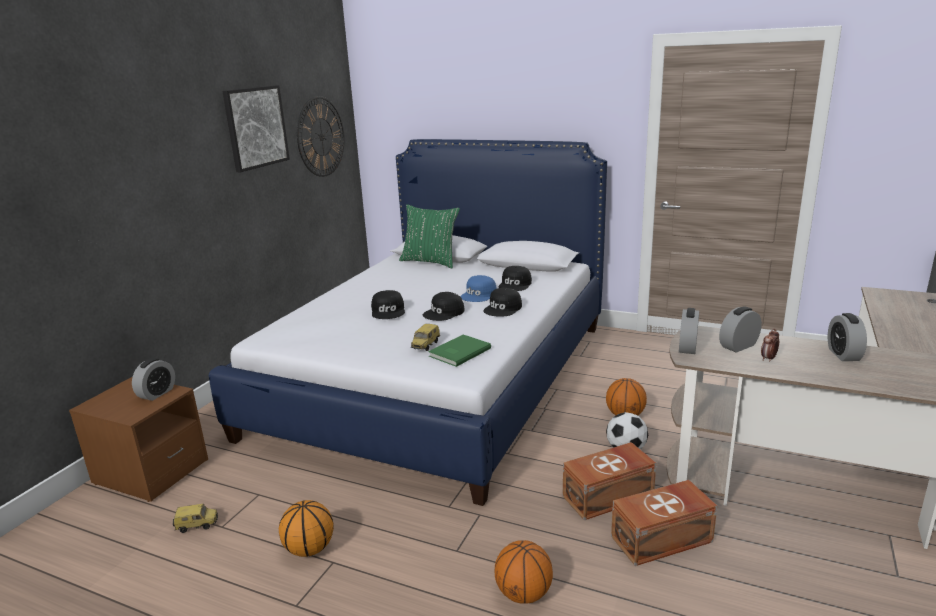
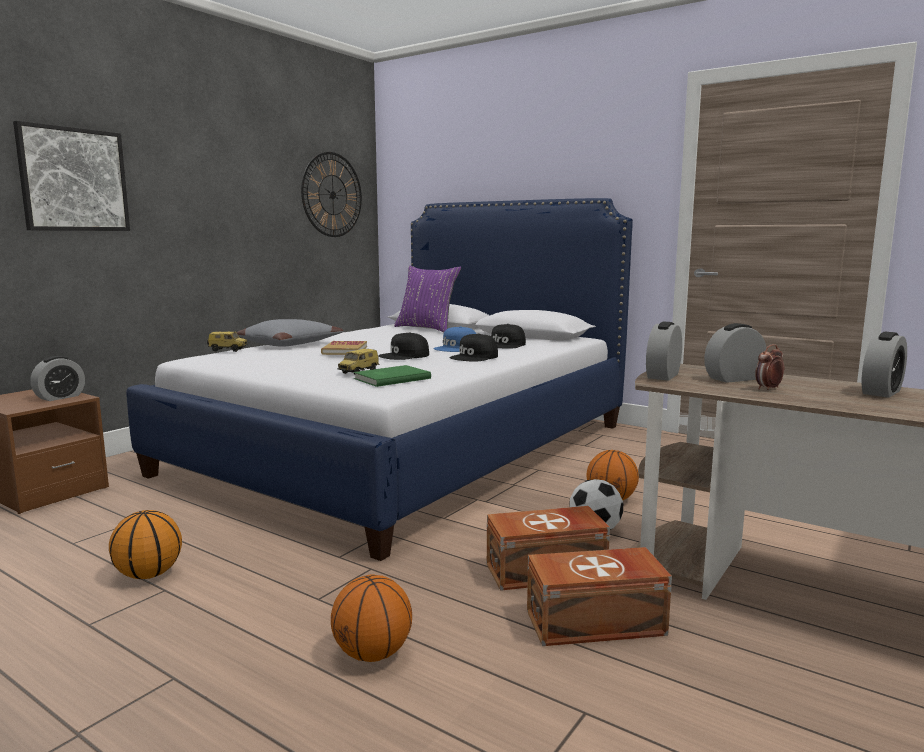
camera: 10 degrees right, 10 degrees down
(197, 525) = (49, 539): toy car -> toy car (228, 350)
(256, 127) = (251, 164): picture -> picture (73, 180)
(329, 303) = (289, 344): none -> grey pillow
(388, 311) = (344, 350): black cap -> book
(430, 262) = (427, 329): green pillow -> purple pillow
(843, 354) = (881, 392): alarm clock -> alarm clock turned 150 degrees counterclockwise

